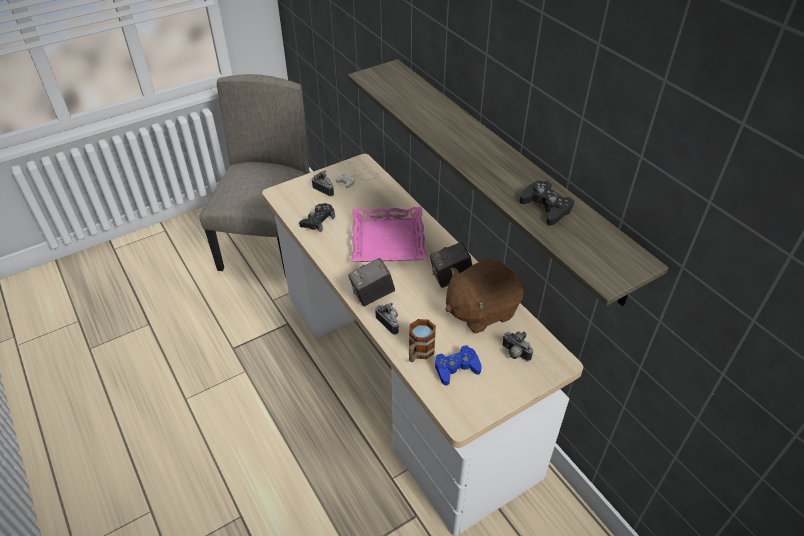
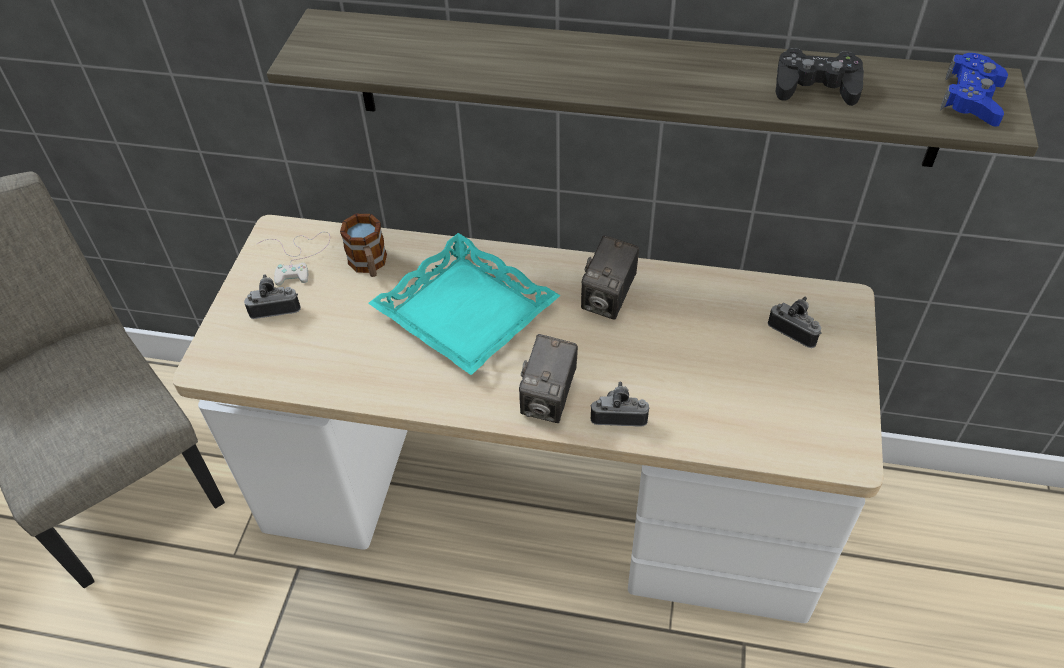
camera: 45 degrees left, 5 degrees up
(318, 221) = (329, 360): black game controller -> none
(387, 240) = (464, 312): pink tray -> turquoise tray
(419, 353) = (702, 422): mug -> mug (369, 265)
(456, 368) = (764, 402): blue game controller -> blue game controller (971, 99)
(480, 310) = (693, 311): brown plush toy -> none
(514, 354) = (794, 331): camera -> camera turned 135 degrees counterclockwise

